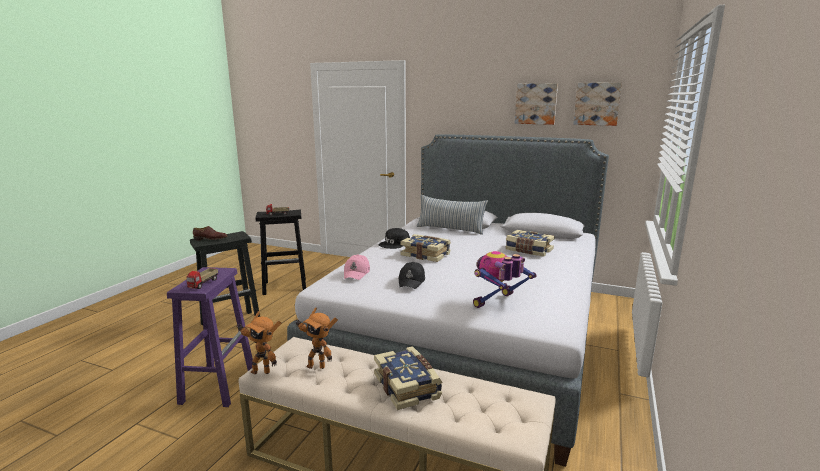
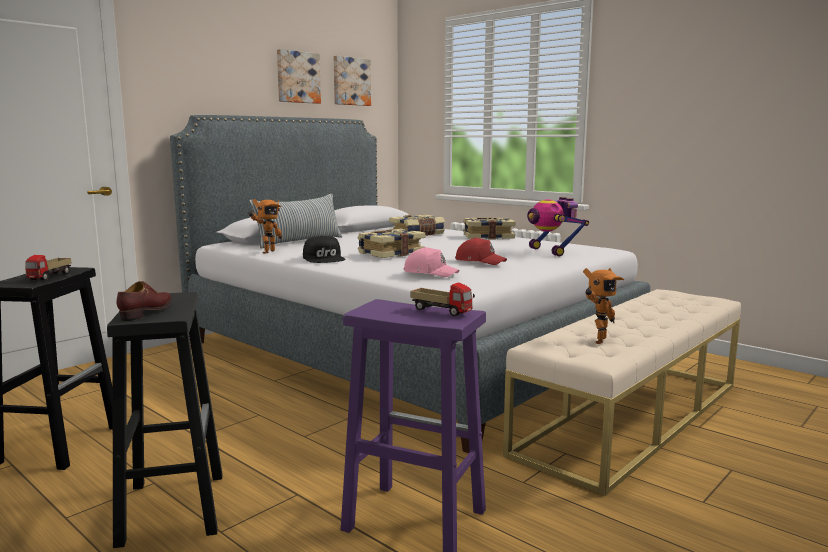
camera: 70 degrees left, 5 degrees down
(261, 371) = (607, 360): toy robot -> toy robot (266, 252)
(408, 386) = (646, 315): book -> book (488, 237)
(412, 281) = (480, 261): black cap -> red cap

